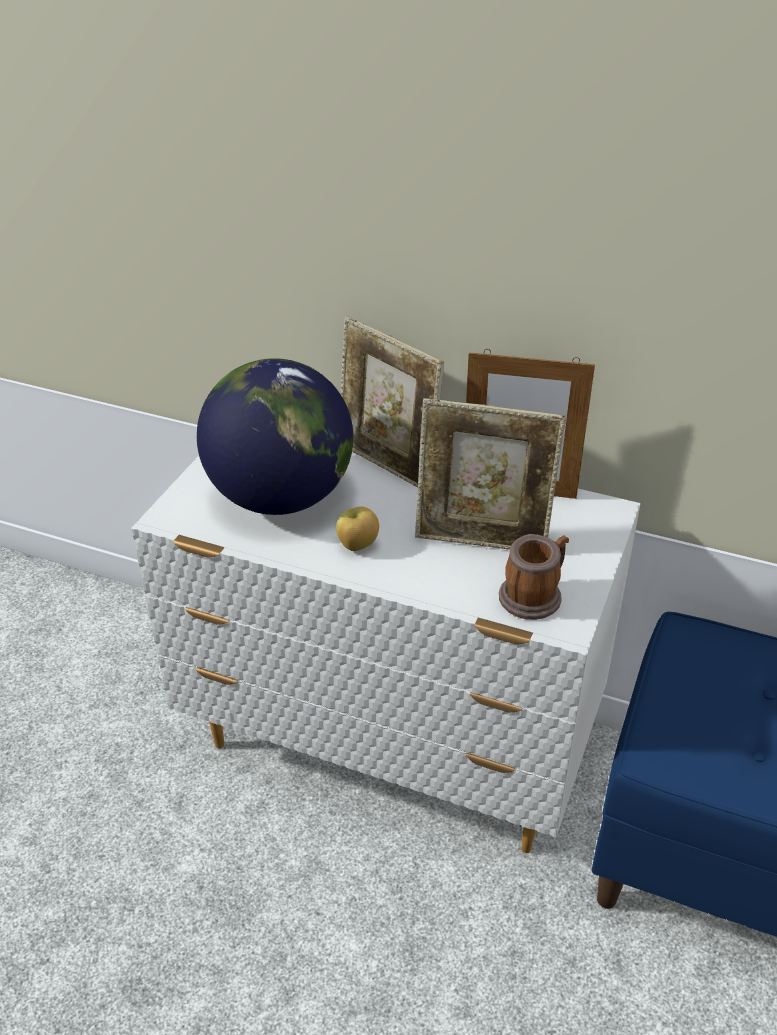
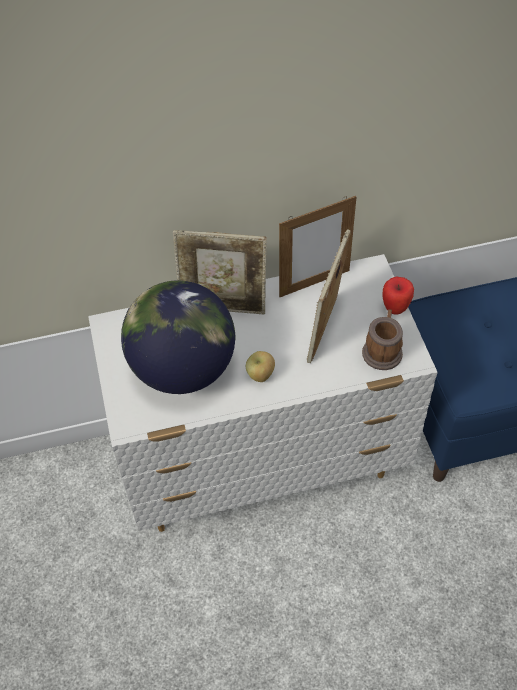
camera: 35 degrees left, 15 degrees up
(482, 541) = (325, 330): picture frame -> picture frame turned 135 degrees clockwise
(598, 561) = (395, 308): none -> apple

